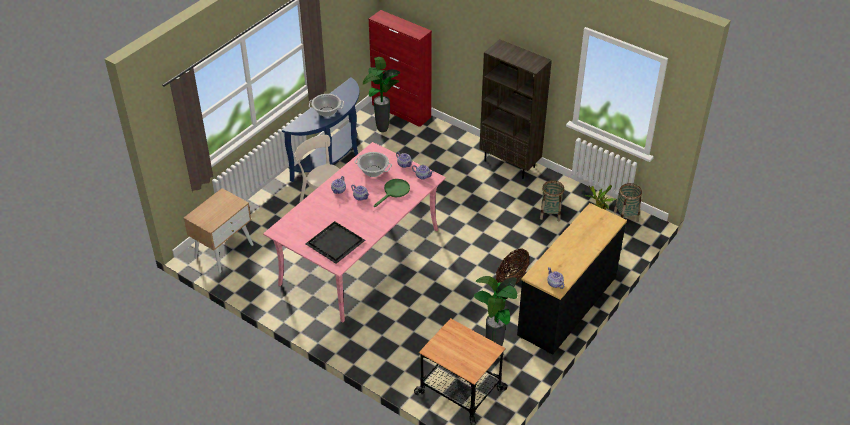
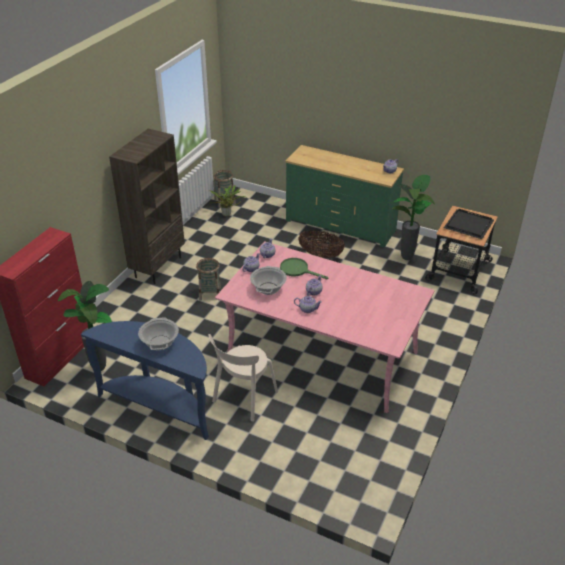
camera: 100 degrees left, 5 degrees down
(224, 250) = (350, 479): beige nightstand -> none
(334, 243) = (391, 299): black tray -> black tray (469, 226)
(550, 213) = (229, 239): basket -> basket (210, 293)
(568, 306) = (340, 225): black dresser -> green dresser

